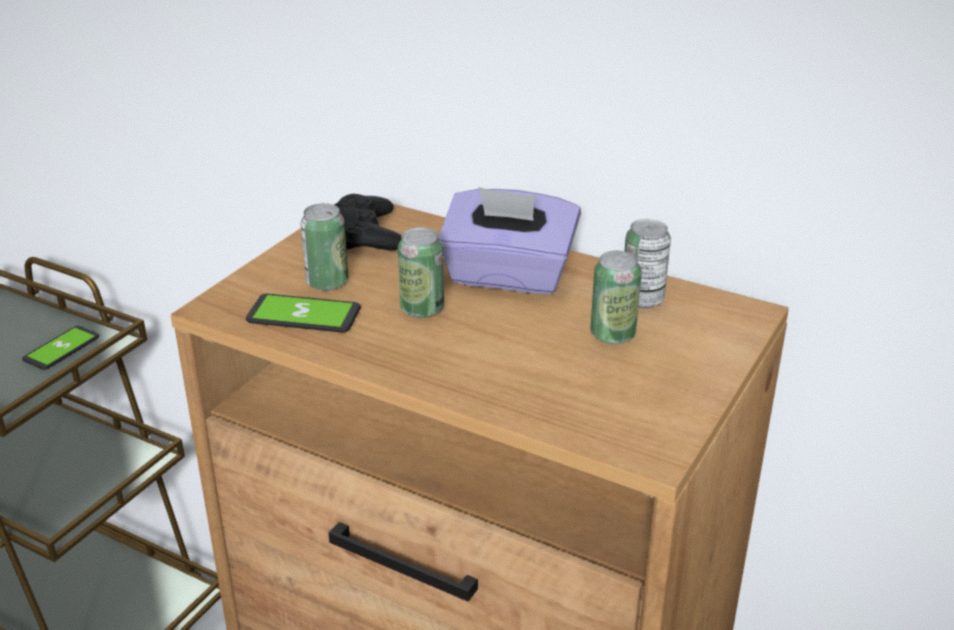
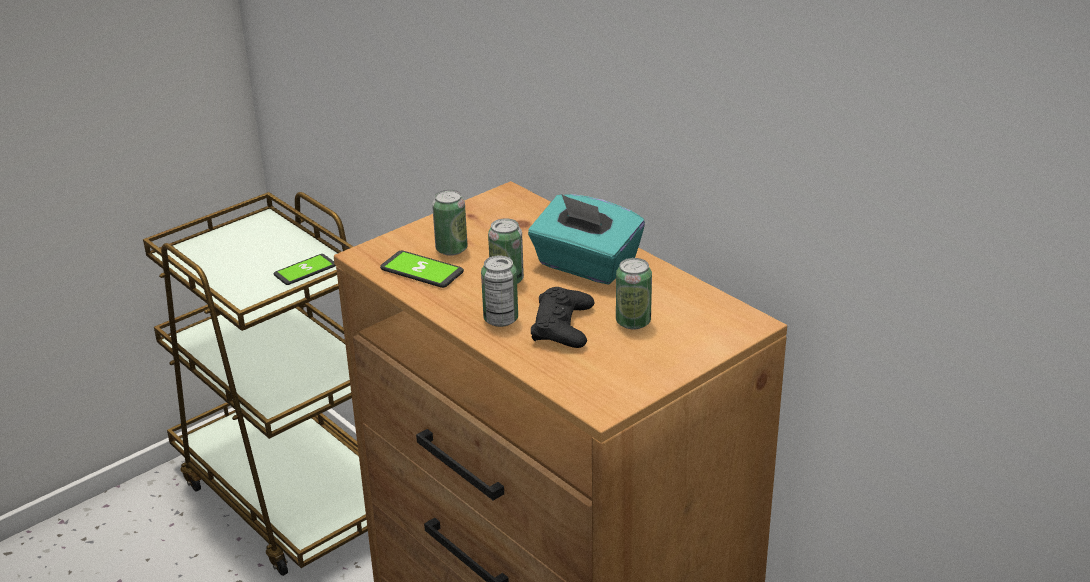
camera: 20 degrees right, 0 degrees up
(368, 233) = (502, 215): black game controller -> black game controller (563, 326)
(508, 276) = (585, 265): purple tissue box -> turquoise tissue box
(642, 300) = (675, 300): can -> can (501, 319)

